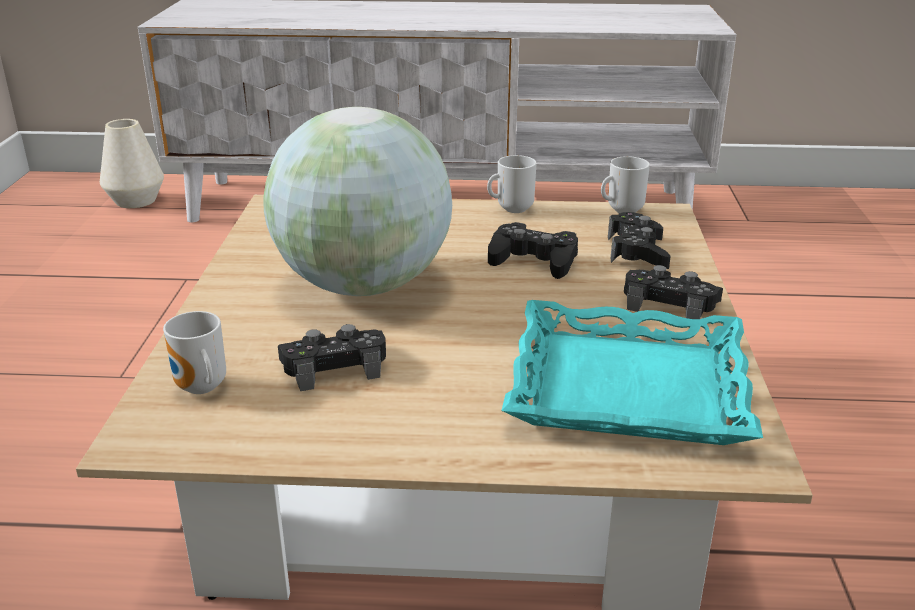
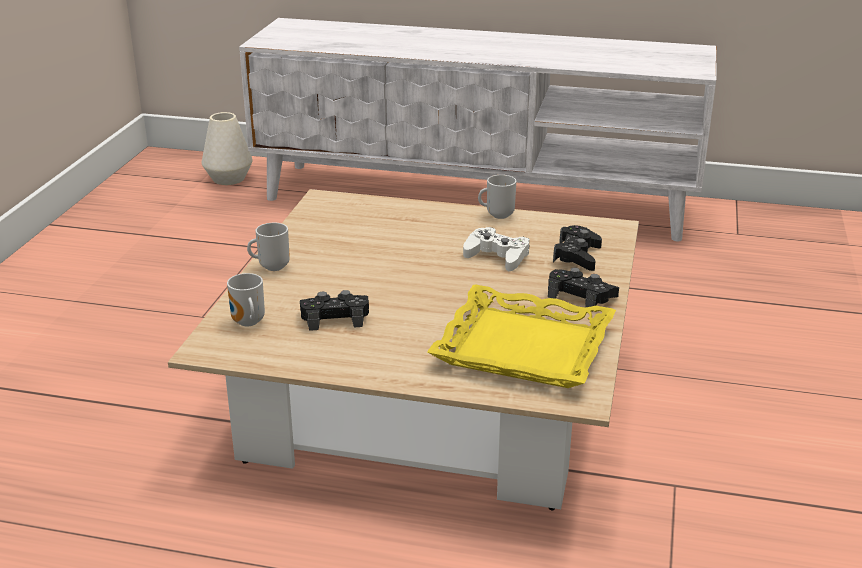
camera: 10 degrees right, 0 degrees up
(363, 285) = (370, 264): globe -> none
(534, 260) = (497, 256): black game controller -> white game controller
(621, 210) = (581, 222): mug -> mug (272, 266)
(629, 386) = (524, 347): turquoise tray -> yellow tray

